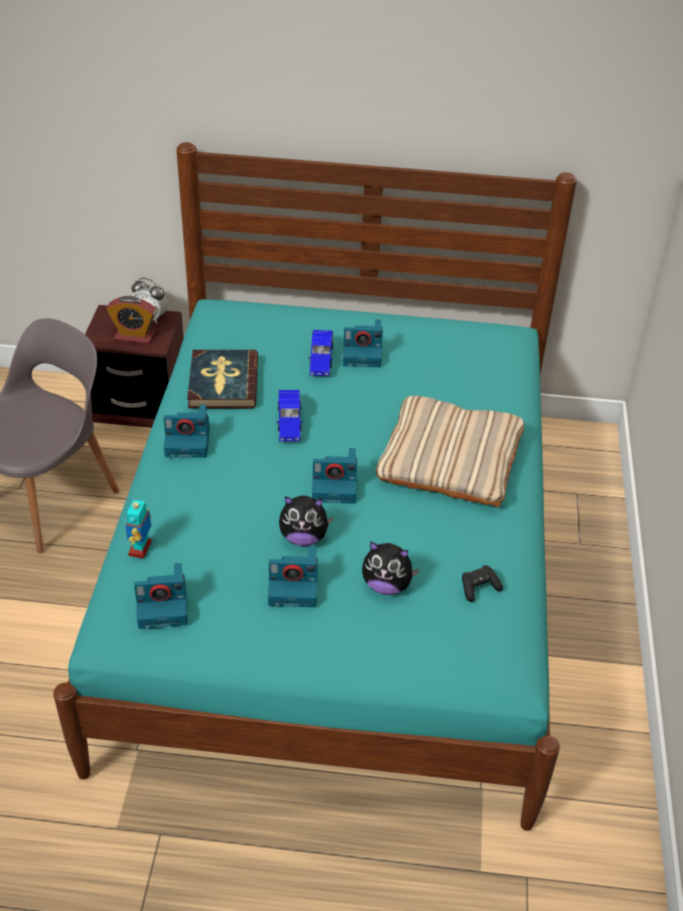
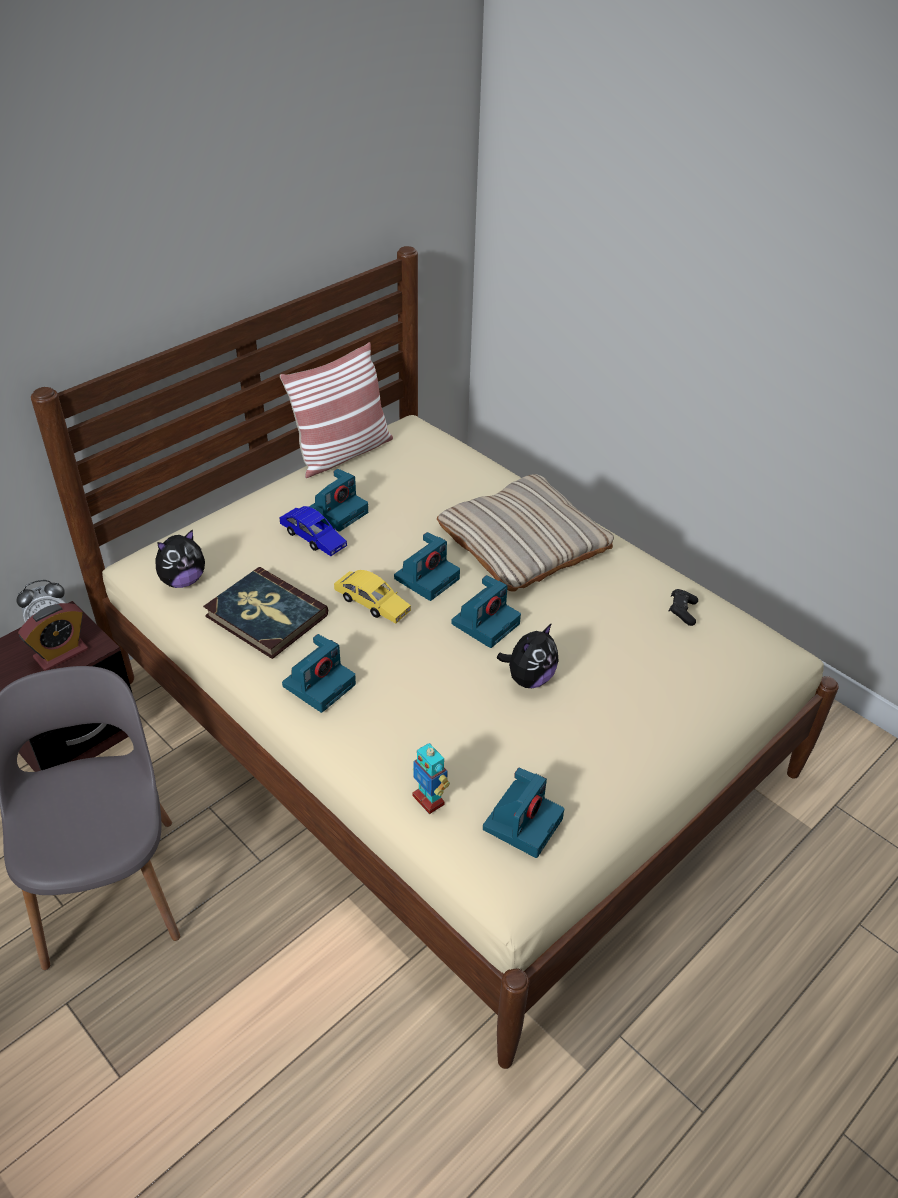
camera: 50 degrees left, 0 degrees up
(289, 421) = (372, 604): blue toy car -> yellow toy car
(295, 586) = (581, 717): camera -> camera (427, 577)
(336, 573) = (446, 726): turquoise bed -> beige bed
(386, 585) = (632, 661): plush toy -> plush toy (182, 581)
(431, 320) = (343, 453): none -> pillow

